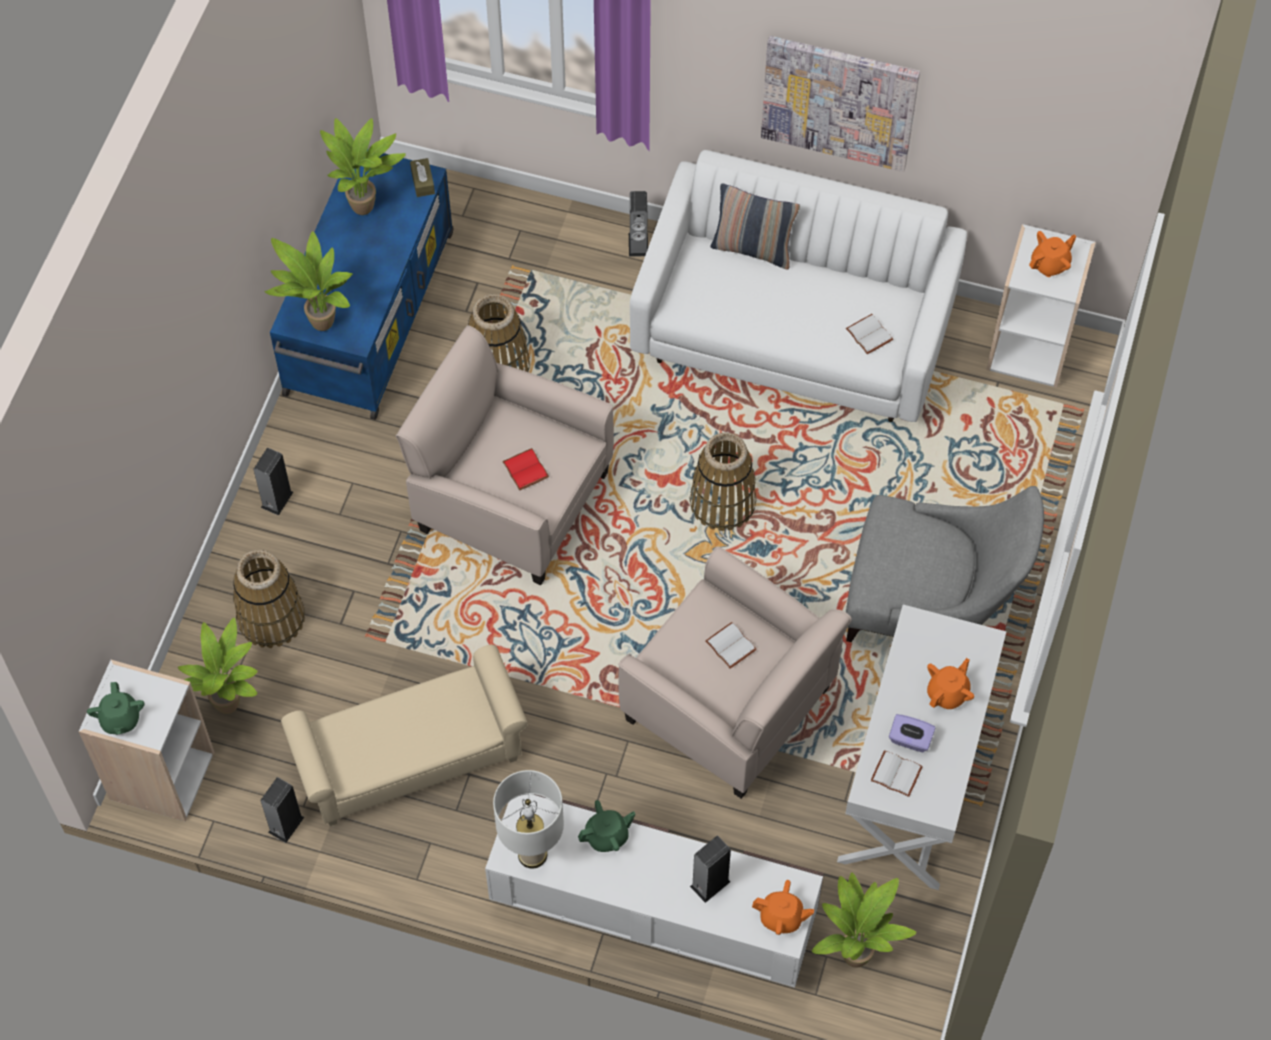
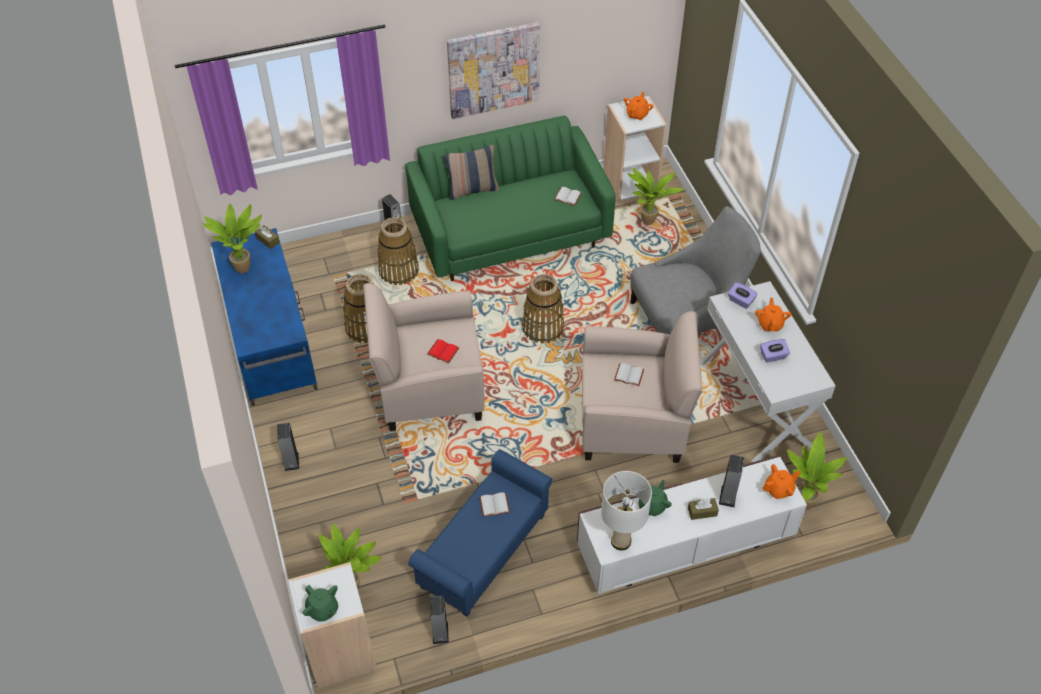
camera: 35 degrees left, 10 degrees down
(271, 618) = (338, 525): basket -> basket (398, 271)
(319, 325) = (265, 338): potted plant -> potted plant (647, 223)
(411, 757) = (483, 550): beige ottoman -> blue ottoman
(661, 882) = (702, 512): none -> brown tissue box
(795, 333) = (511, 232): white sofa -> green sofa
(897, 773) = (782, 375): white book -> white book (494, 504)
(938, 636) = (740, 301): none -> purple tissue box

